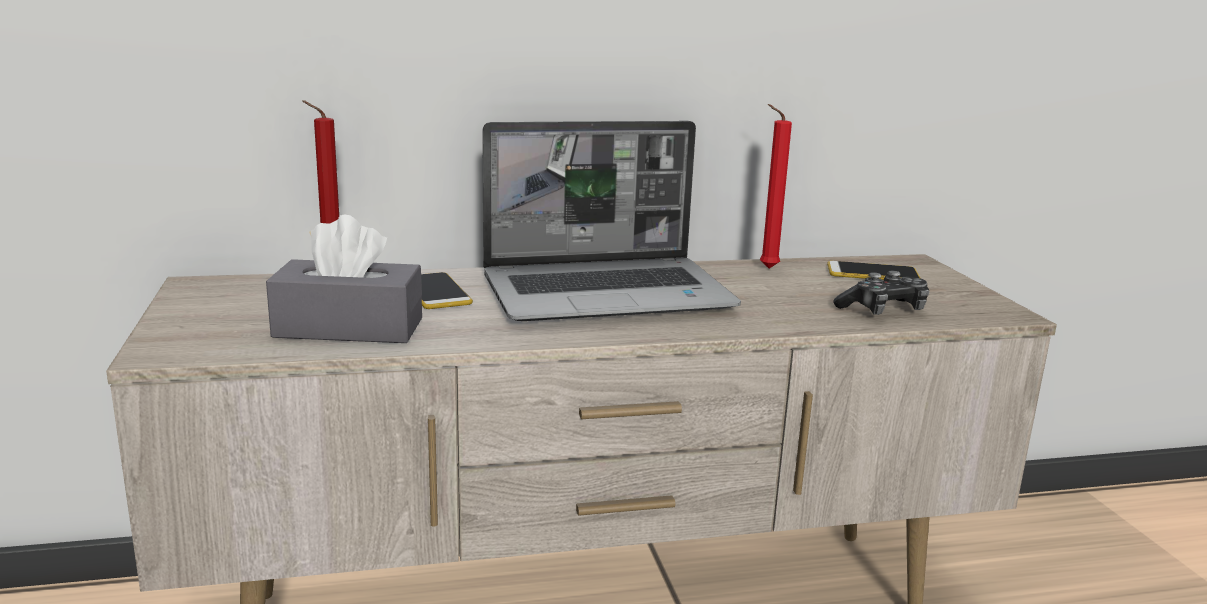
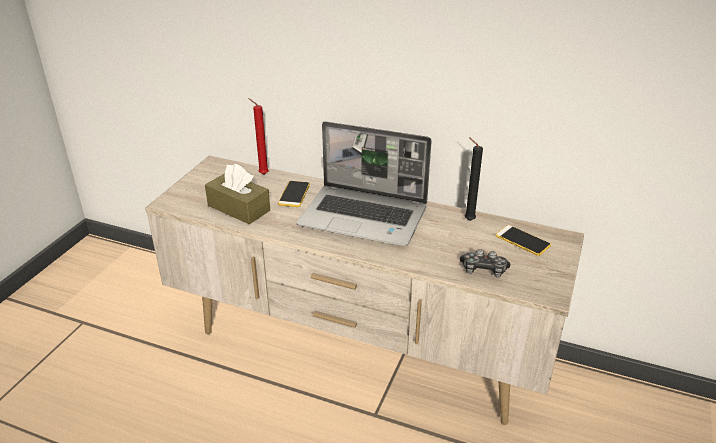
camera: 35 degrees right, 15 degrees up
(348, 328) = (239, 208): grey tissue box -> brown tissue box
(765, 268) = (467, 220): red candle -> black candle

